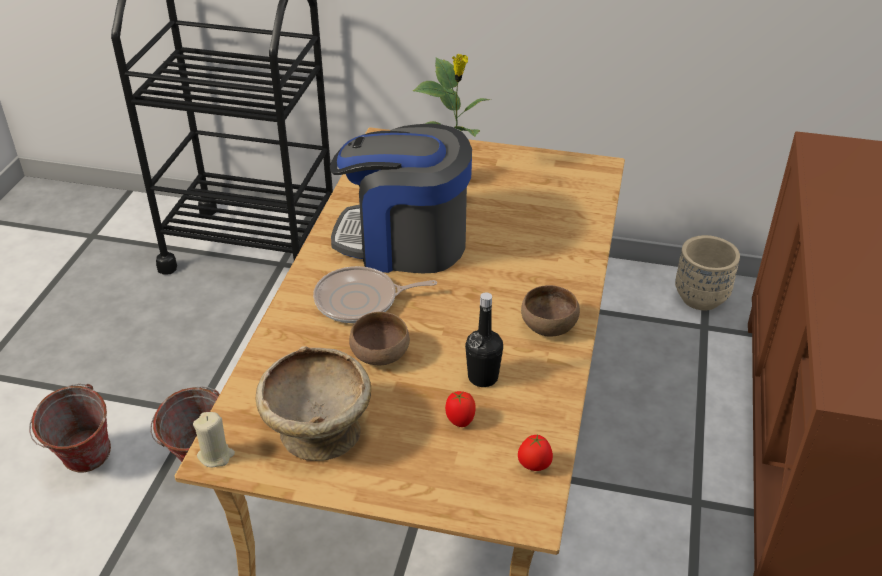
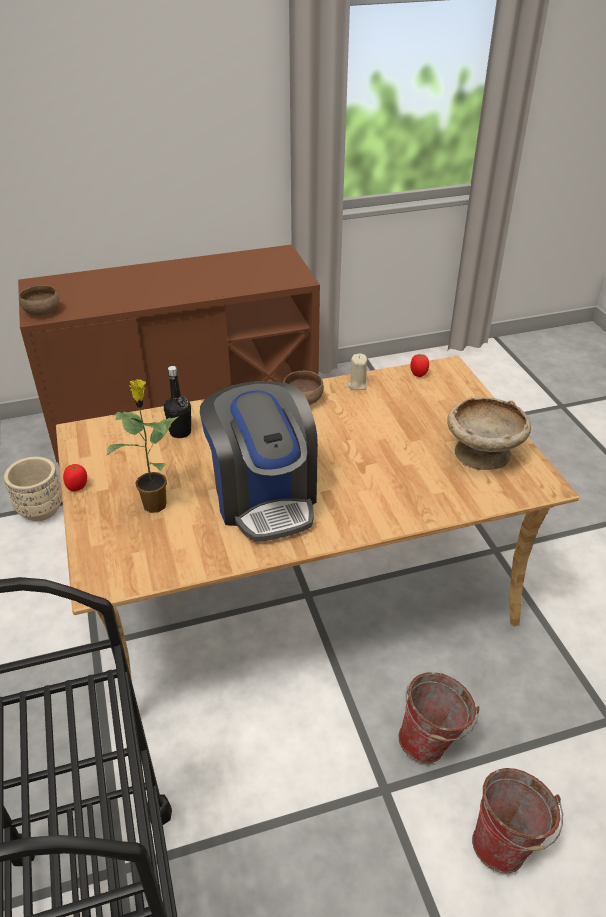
camera: 120 degrees left, 0 degrees up
(216, 455) = (547, 486): beige candle -> beige candle (357, 385)
(360, 301) = (353, 489): frying pan -> none
(381, 355) = (396, 456): brown bowl -> brown bowl (42, 311)
(460, 420) = (415, 407): tomato -> tomato (78, 487)
(483, 377) = (372, 410): black bottle -> black bottle (180, 432)

